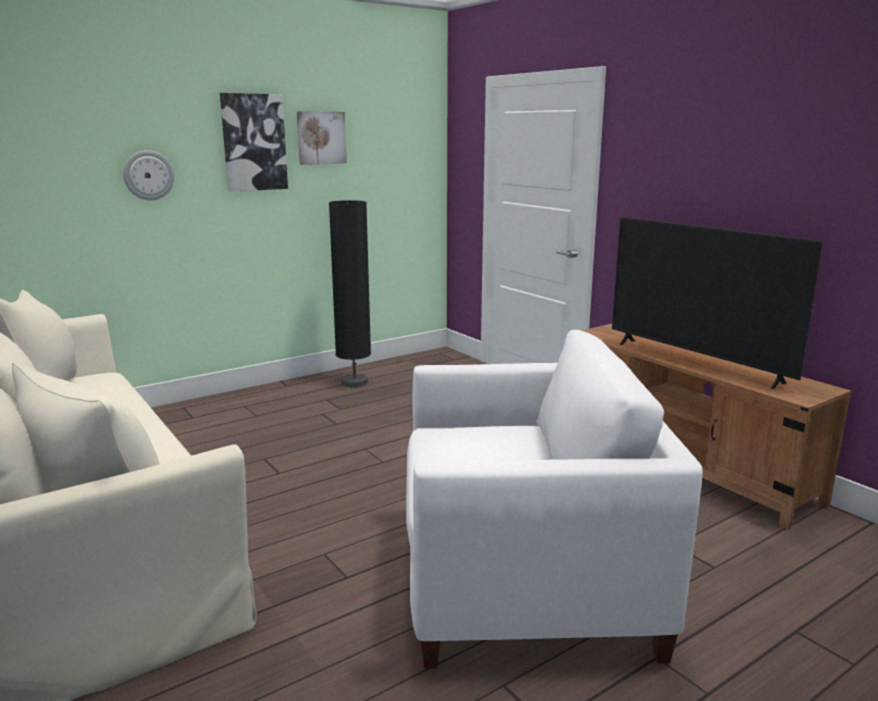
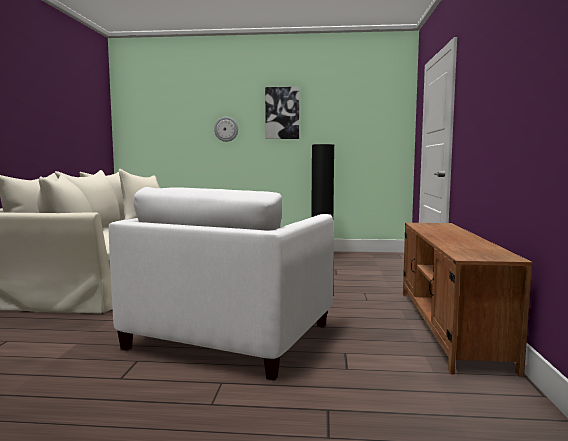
camera: 40 degrees right, 10 degrees down
(321, 138) = (323, 110): picture -> none
(524, 579) = (230, 336): white armchair -> white armchair turned 75 degrees clockwise
(696, 362) = (446, 238): television -> none

